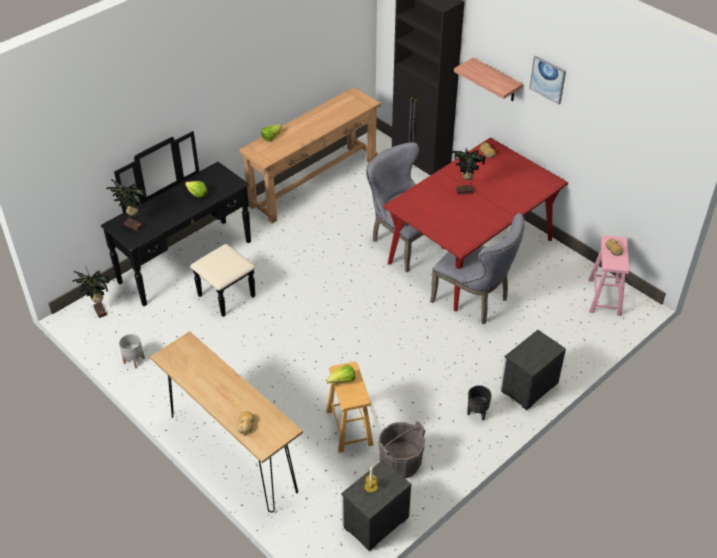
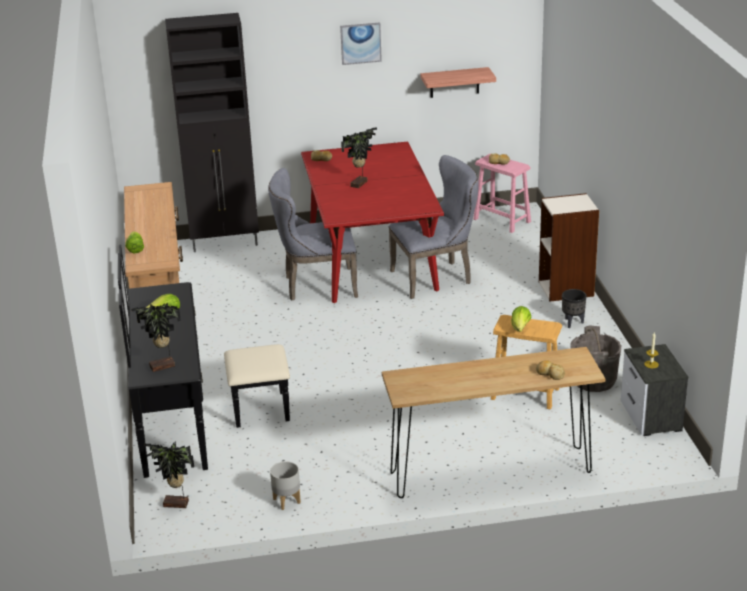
camera: 55 degrees left, 15 degrees down
(496, 80) = (297, 81): shelf -> shelf (454, 82)
(528, 387) = (566, 289): nightstand -> bookcase

